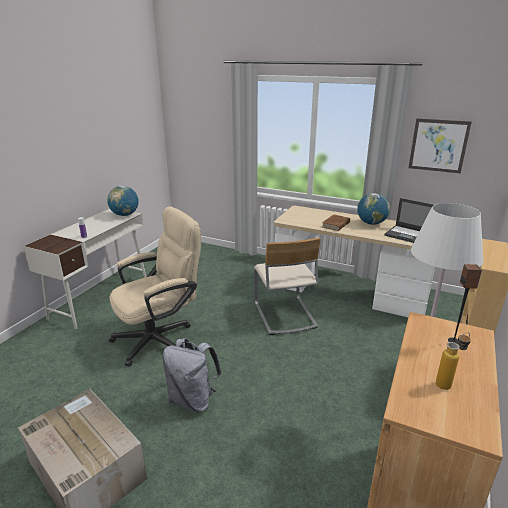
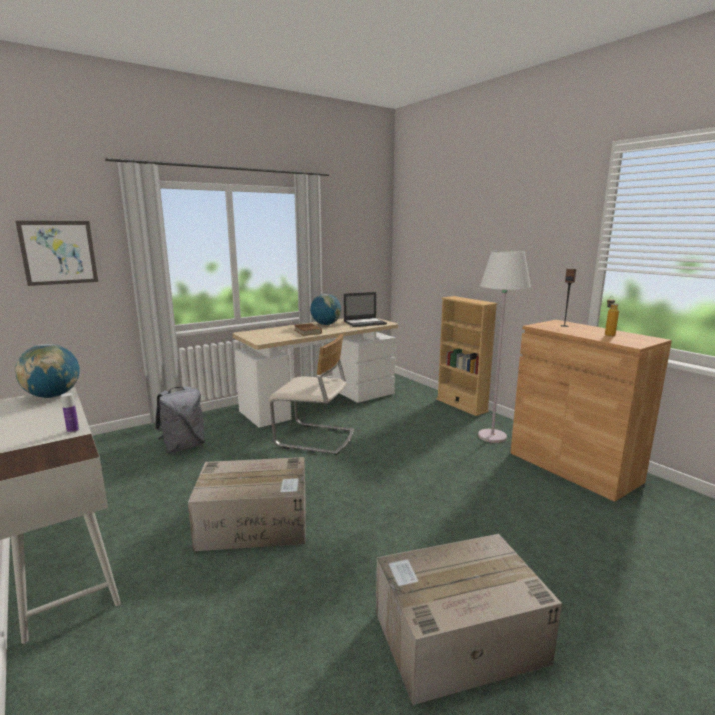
camera: 60 degrees left, 10 degrees down
(160, 337) = (256, 522): beige office chair -> cardboard box
(193, 400) = (395, 526): grey backpack -> grey backpack (183, 447)
(438, 145) = (344, 246): picture -> picture (58, 252)

